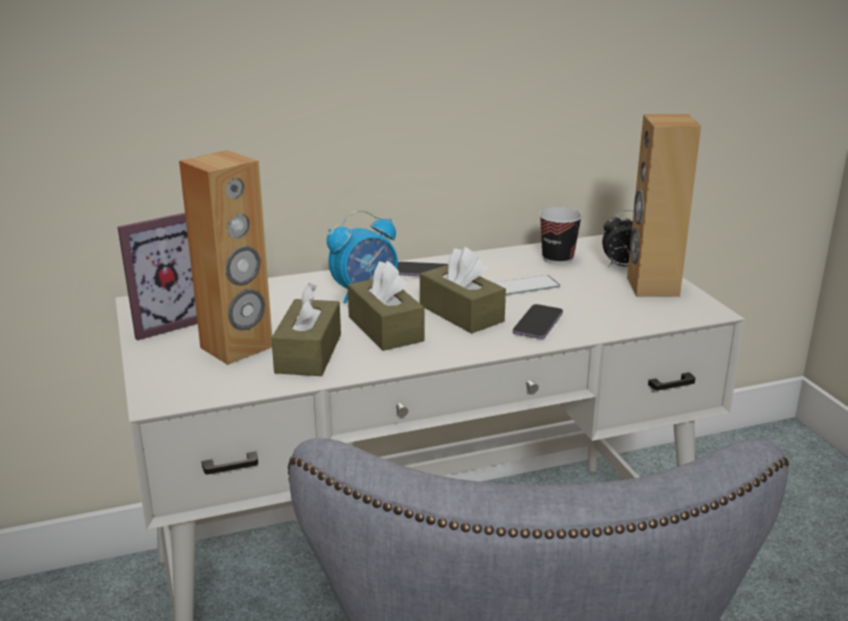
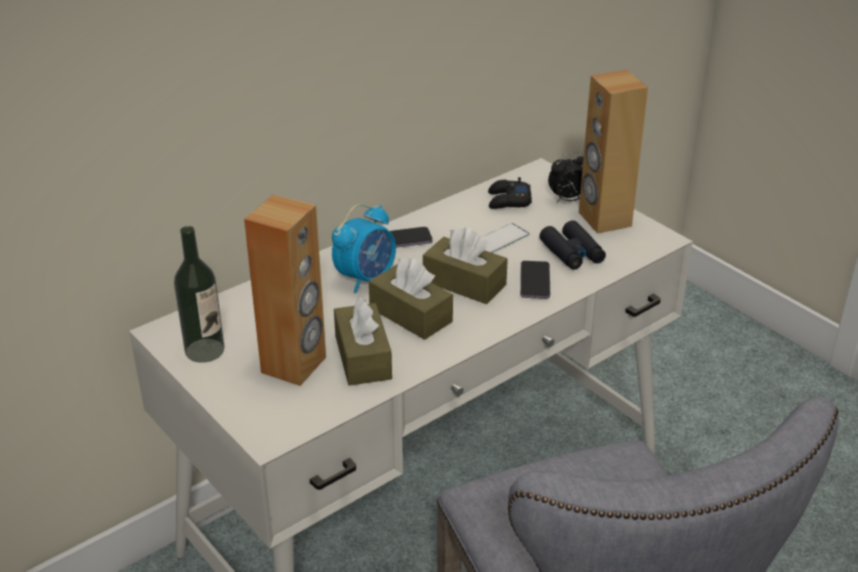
camera: 20 degrees left, 10 degrees up
(165, 322) = (204, 350): picture frame -> bottle
(557, 259) = (508, 201): cup -> black game controller
(596, 307) = (572, 253): none -> black binoculars

